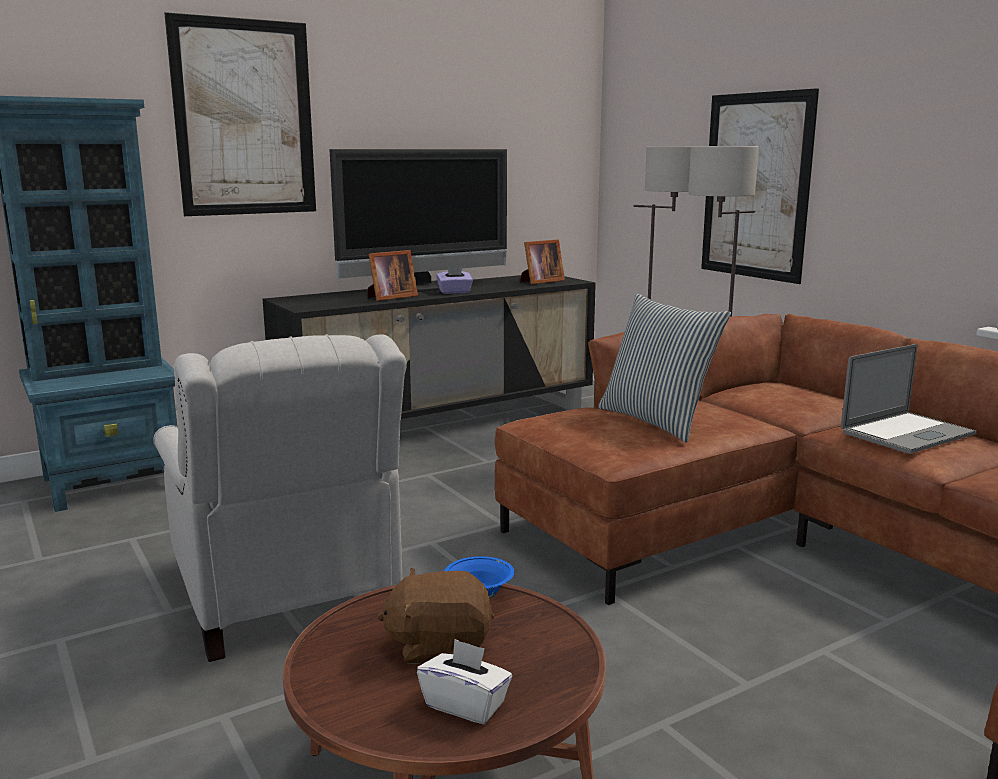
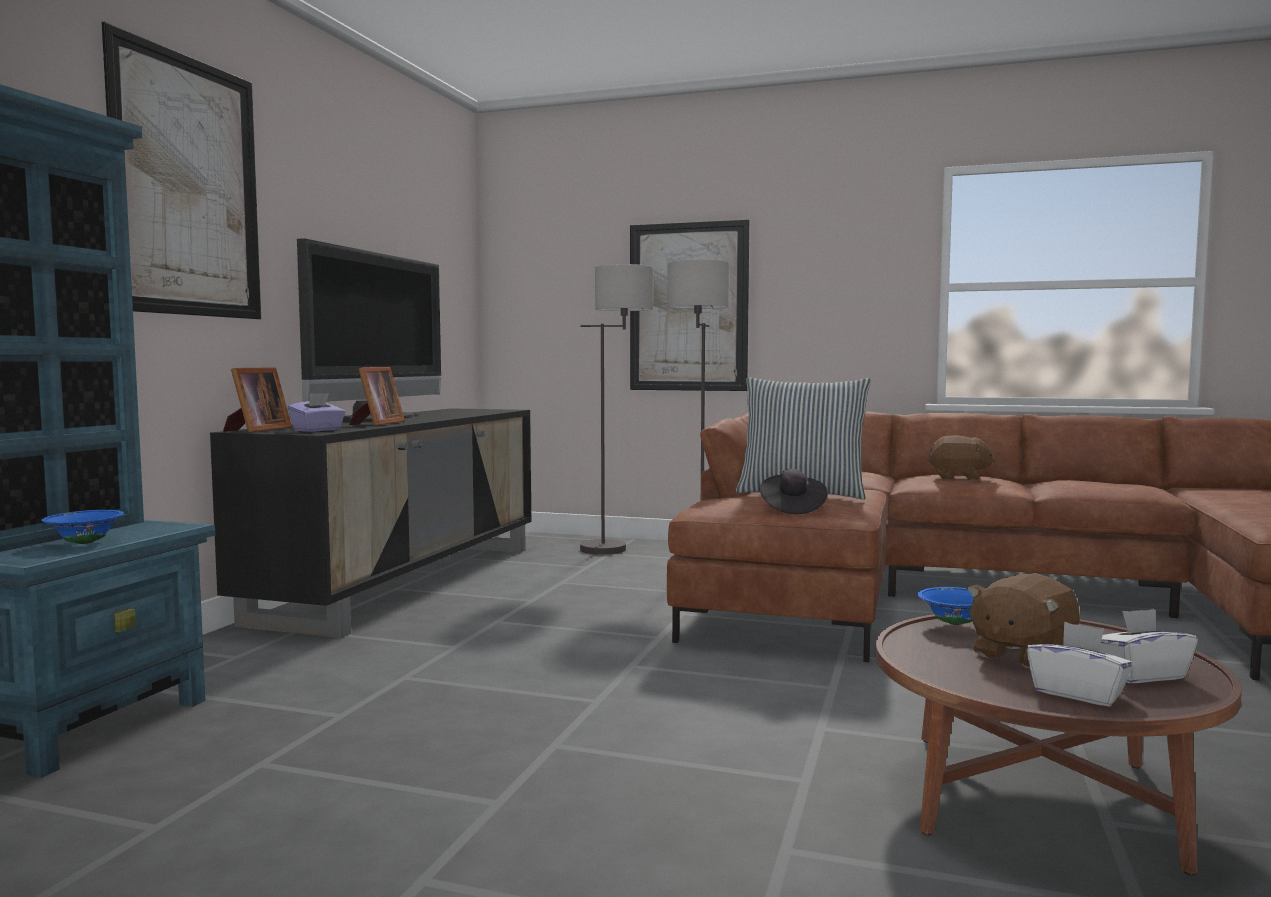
camera: 40 degrees left, 10 degrees down
(94, 379) = (85, 543): none -> blue bowl
(286, 593) = (592, 743): white armchair -> none
(367, 694) = (1077, 693): none -> white tissue box
(455, 292) = (428, 418): purple tissue box -> purple tissue box (318, 430)
(540, 282) = (478, 411): picture frame -> picture frame (256, 430)
(588, 439) = (792, 509): none -> black hat
(907, 433) = (959, 478): laptop -> brown plush toy

